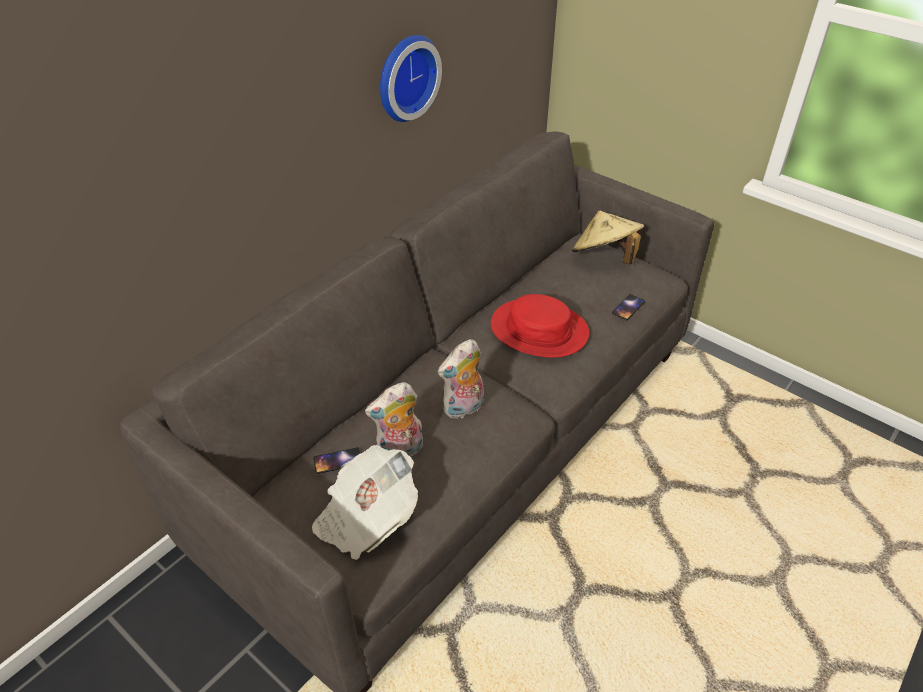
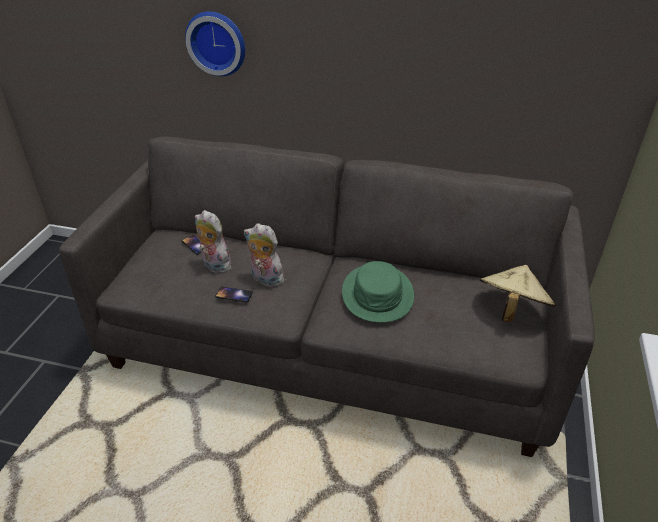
camera: 65 degrees right, 5 degrees down
(366, 517) = (159, 272): newspaper -> none
(404, 77) = (423, 61): wall clock -> wall clock (217, 42)
(539, 329) = (378, 294): red hat -> green hat
(628, 307) = (451, 340): phone -> phone (234, 295)

